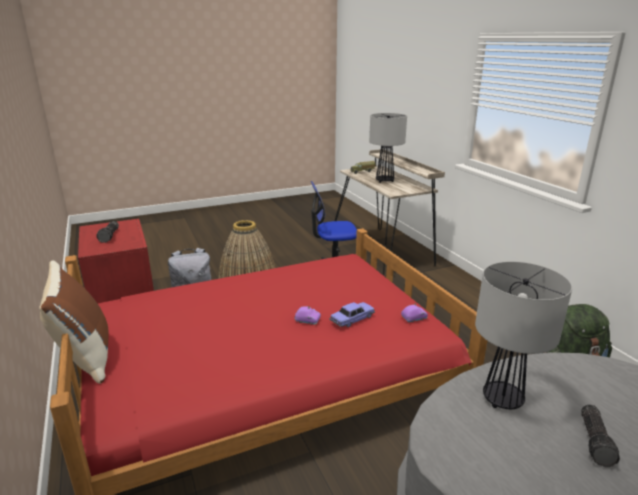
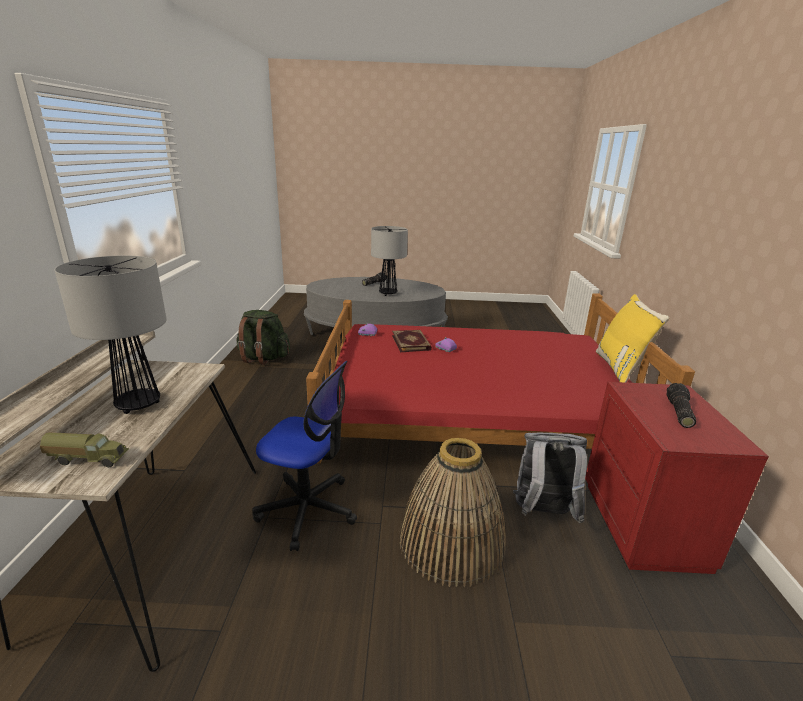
camera: 155 degrees left, 0 degrees up
(85, 357) = (621, 369): brown pillow -> yellow pillow
(352, 319) = (411, 342): toy car -> book

